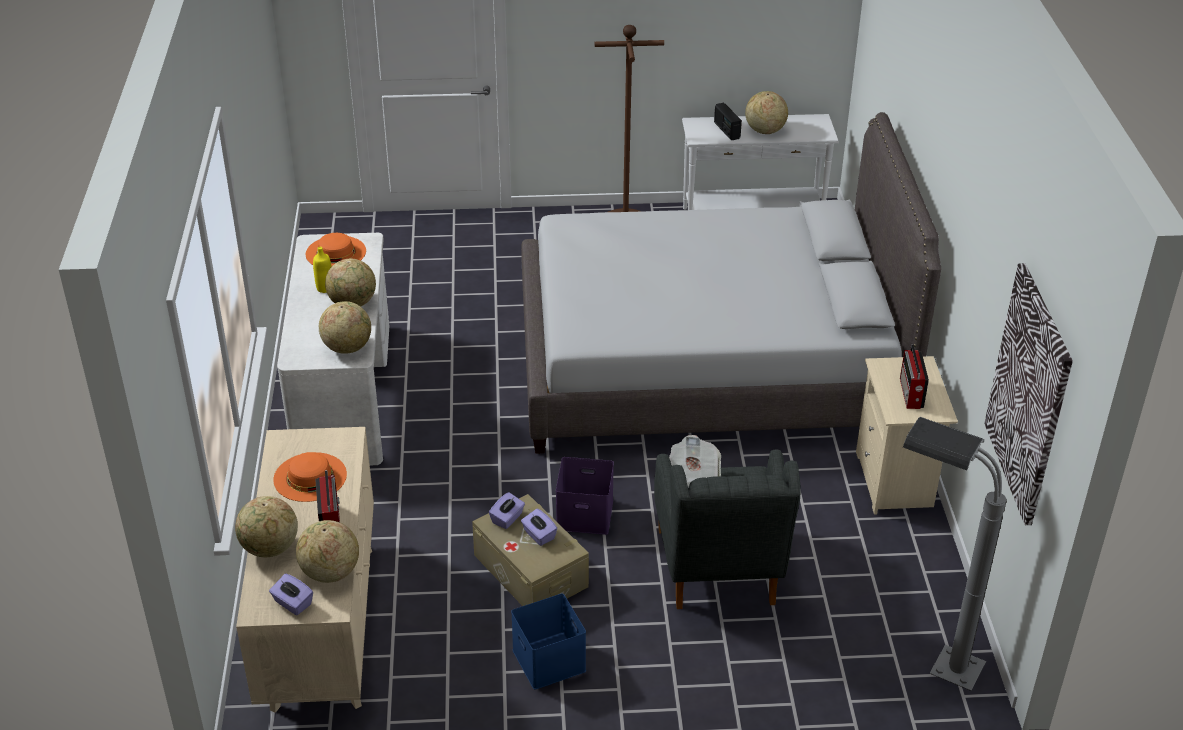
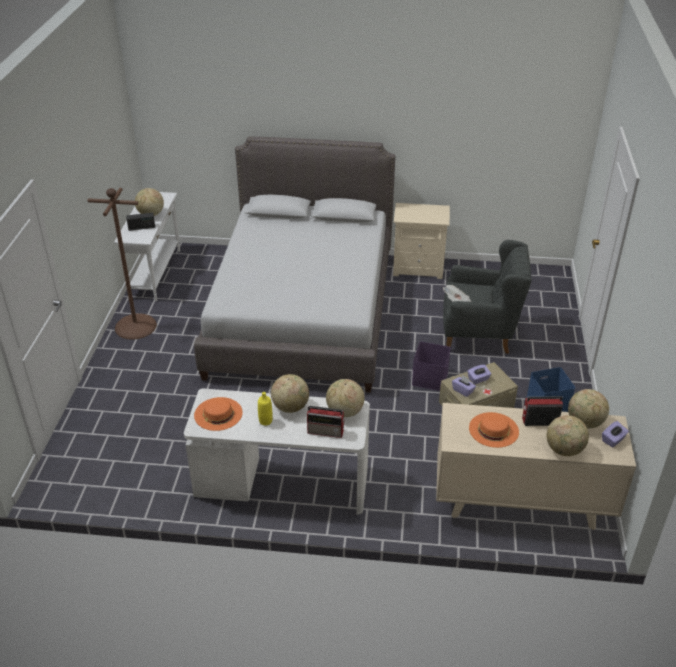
camera: 80 degrees left, 0 degrees up
(911, 394) = (426, 214): radio -> radio (326, 431)
(926, 659) = (543, 282): grey floor lamp -> none
(1028, 394) = (532, 137): picture -> none

